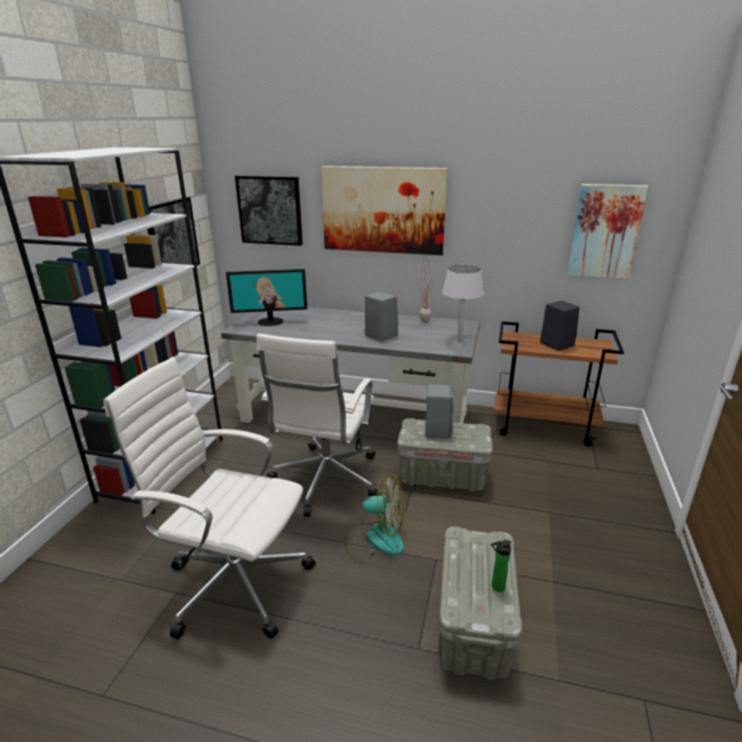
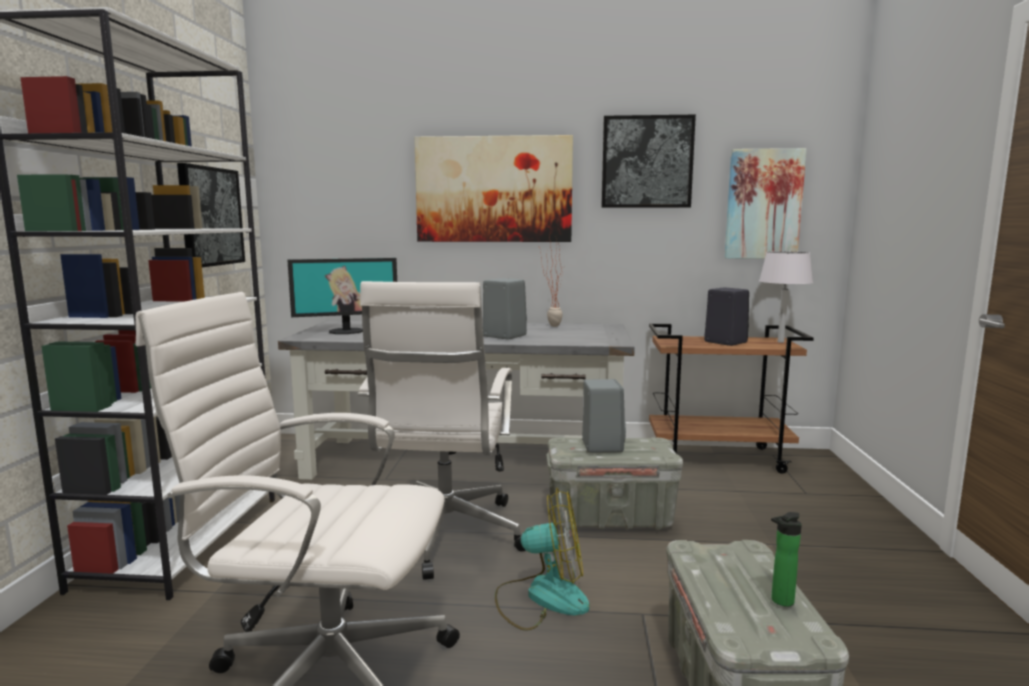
camera: 10 degrees left, 15 degrees down
(270, 210) = (344, 195): picture -> picture (647, 162)
(459, 339) = (608, 335): white table lamp -> white table lamp (780, 342)

